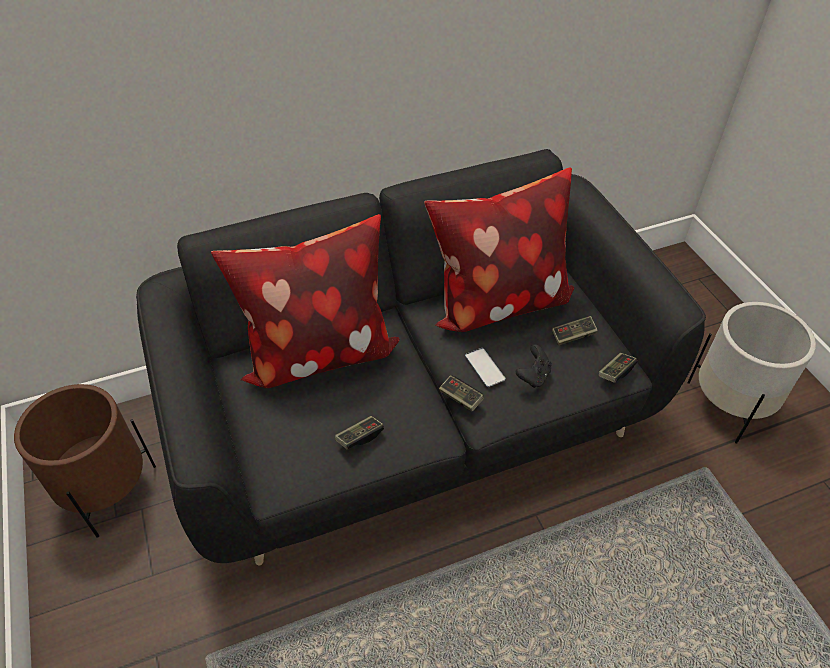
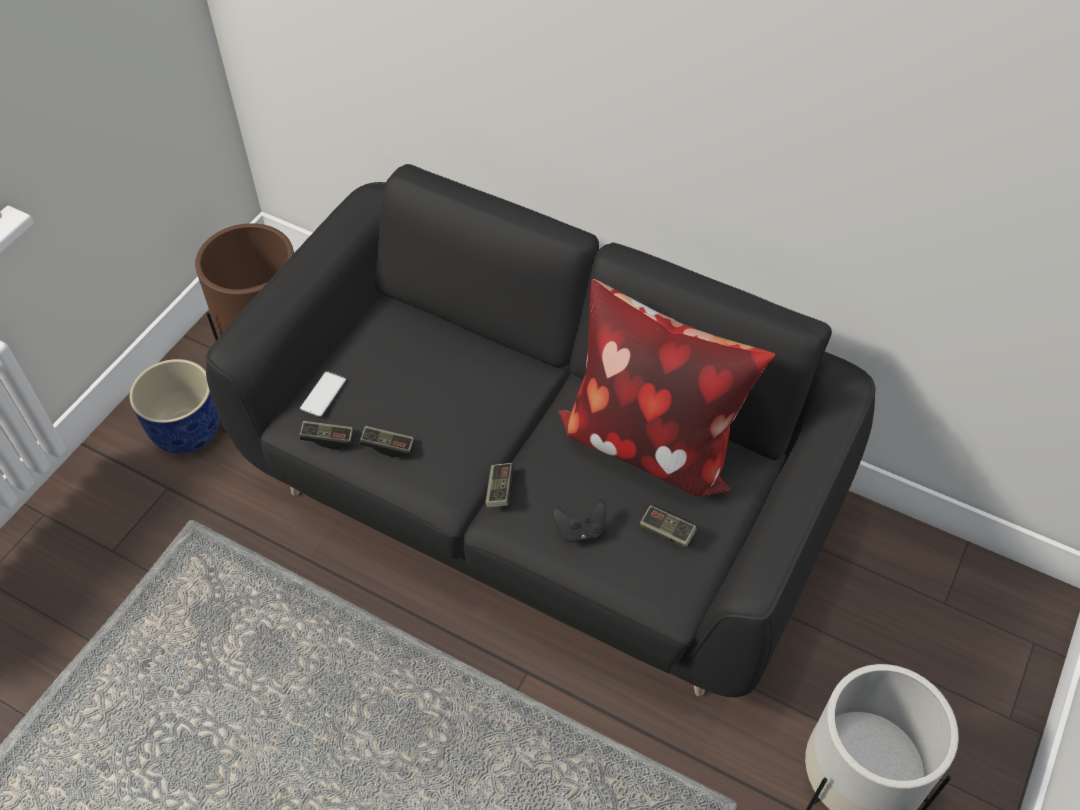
camera: 50 degrees right, 5 degrees up
(118, 602) = (187, 429): none -> blue planter
(317, 352) = (448, 352): pillow -> none
(484, 367) = (553, 484): phone -> phone (323, 394)
(616, 372) = (659, 598): game controller -> game controller (327, 438)

